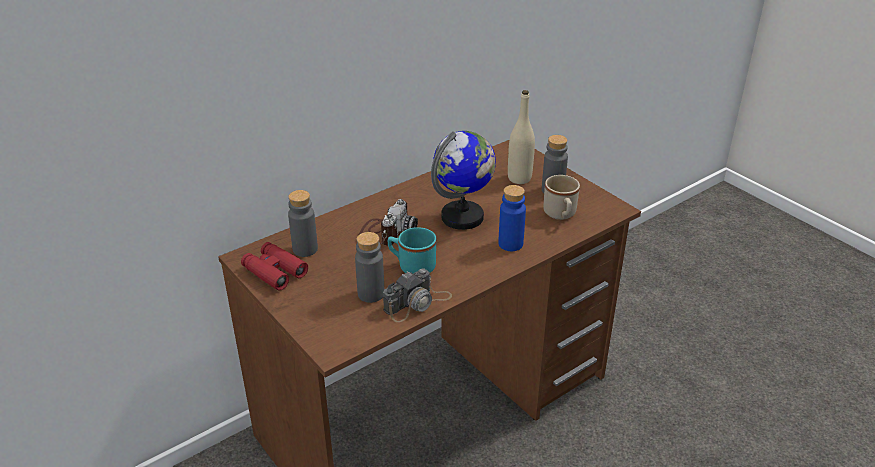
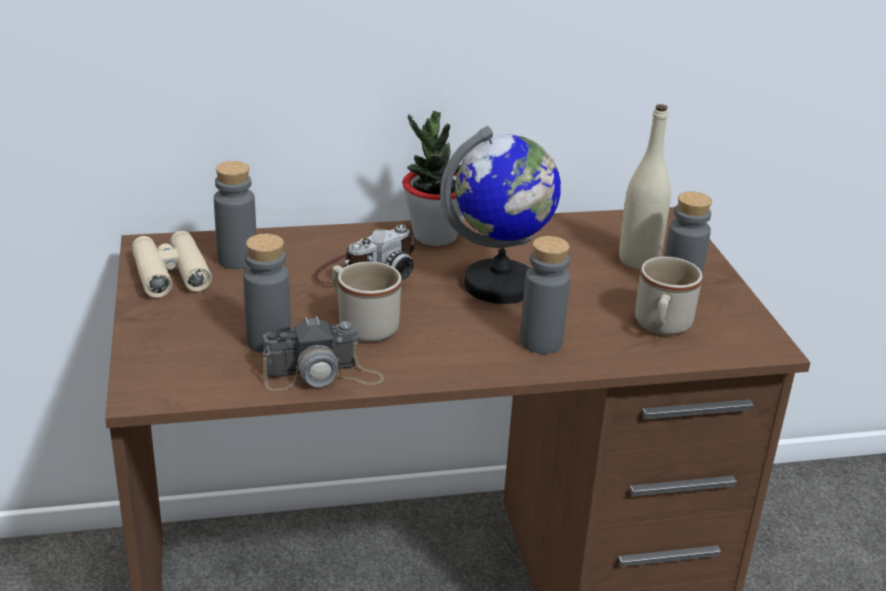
camera: 25 degrees right, 5 degrees down
(274, 271) = (171, 274): red binoculars -> beige binoculars
(402, 197) = (434, 236): none -> potted plant
(412, 266) = (362, 325): turquoise mug -> beige mug
(510, 244) = (541, 342): blue bottle -> grey bottle

